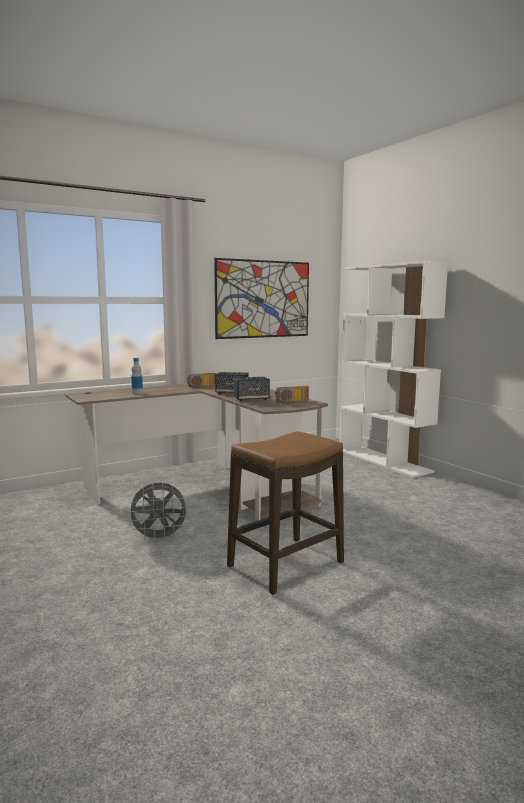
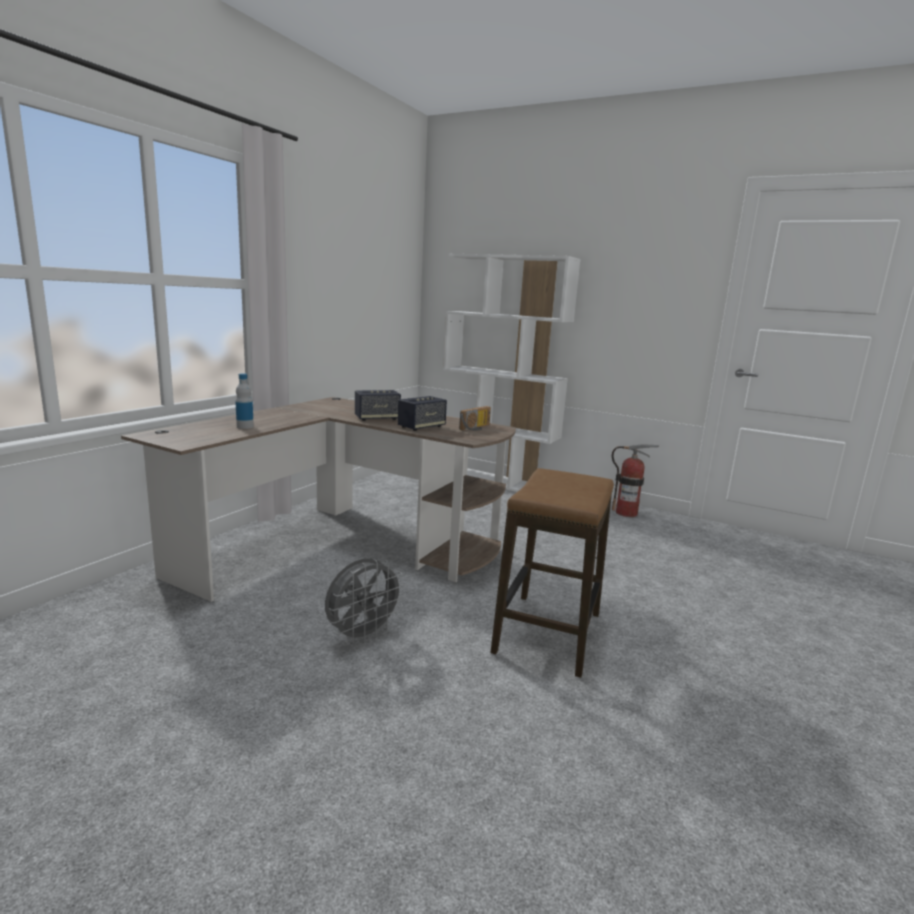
camera: 30 degrees left, 5 degrees up
(202, 387) = (317, 410): radio -> none
(263, 299) = (352, 288): picture -> none
(481, 499) = (626, 513): none -> fire extinguisher

